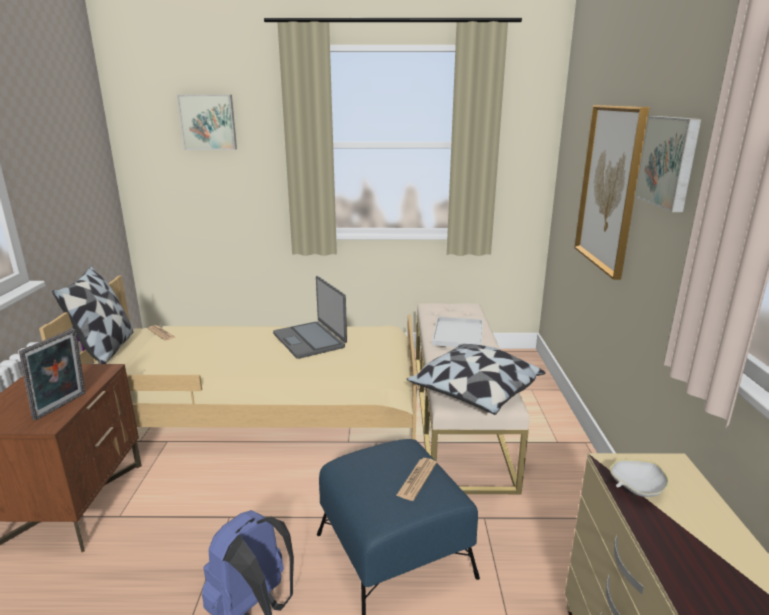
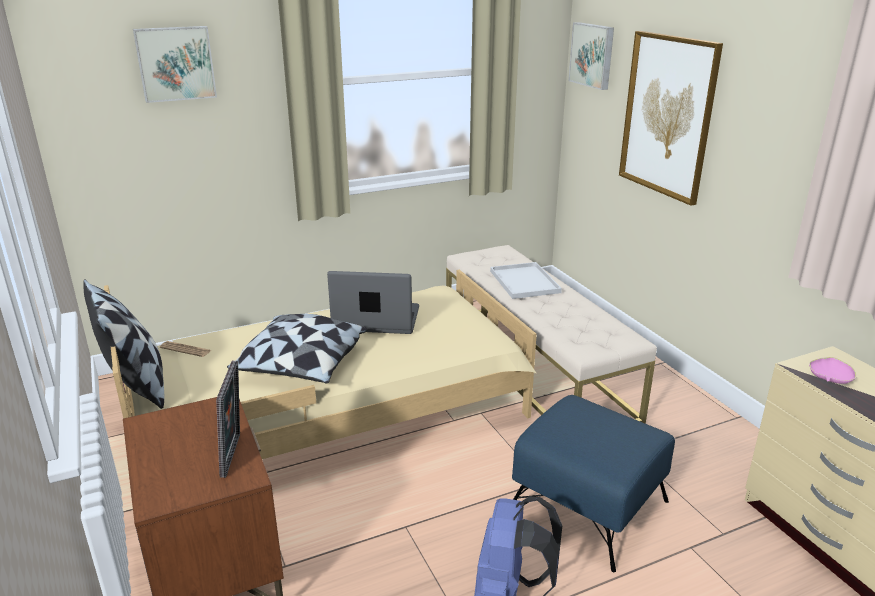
camera: 25 degrees left, 5 degrees up
(310, 340) = (376, 320): laptop -> laptop turned 150 degrees clockwise
(417, 479) = (617, 427): newspaper -> none
(475, 393) = (598, 338): pillow -> pillow (301, 365)
(636, 488) = (829, 379): white bowl -> pink bowl
(669, 161) = (758, 97): picture -> picture (593, 55)

